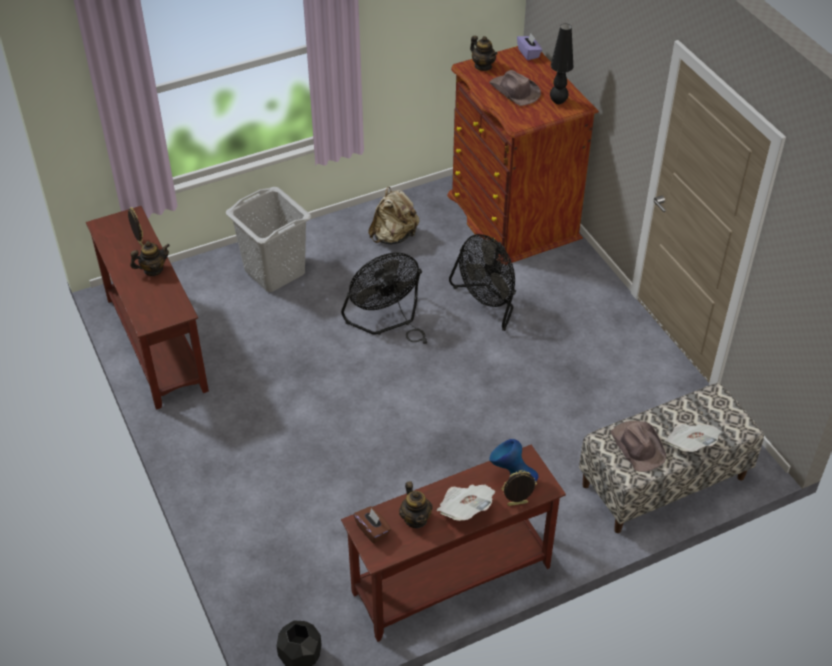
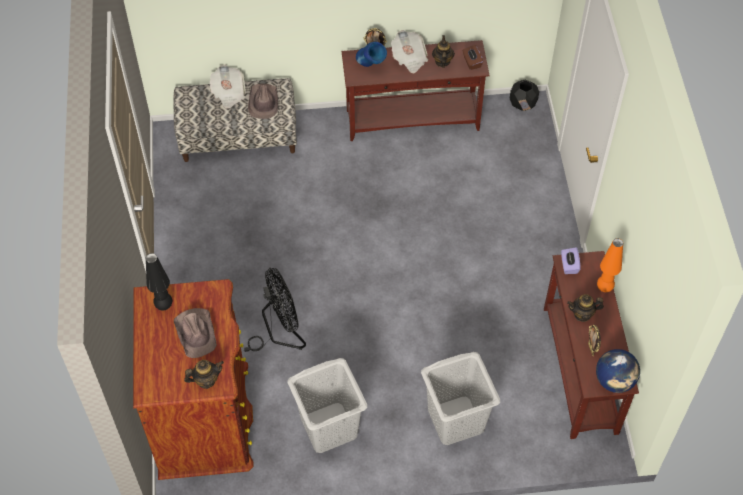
camera: 160 degrees left, 10 degrees up
(111, 224) = (614, 381): none -> globe
(132, 299) = (604, 288): none -> orange table lamp
(391, 320) = (370, 331): black fan -> none
(394, 236) = (329, 428): beige backpack -> grey laundry basket
(483, 66) = (206, 380): teapot -> teapot turned 90 degrees clockwise
(529, 53) = (149, 384): purple tissue box -> purple tissue box (569, 265)

